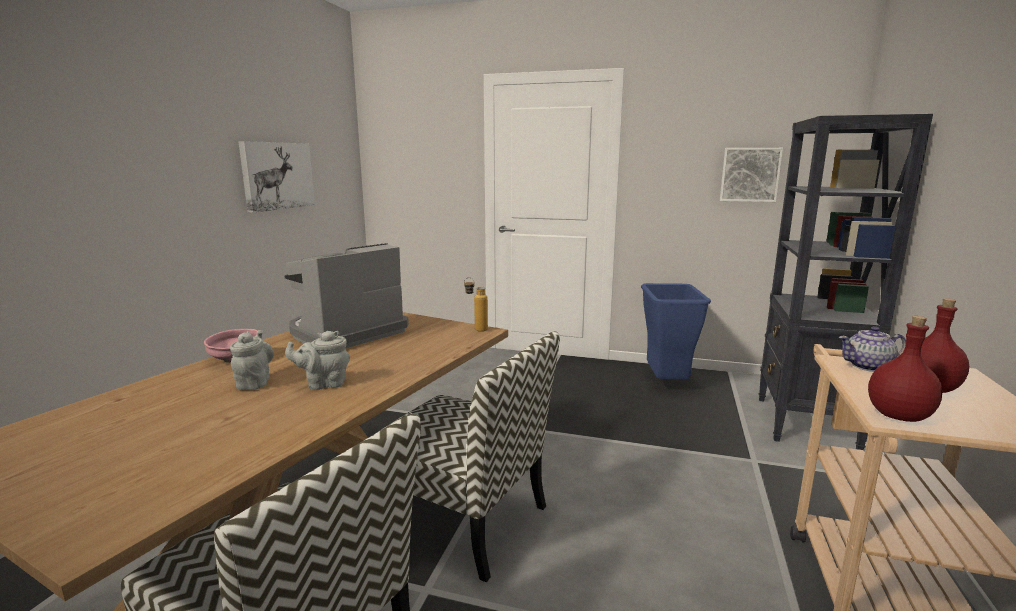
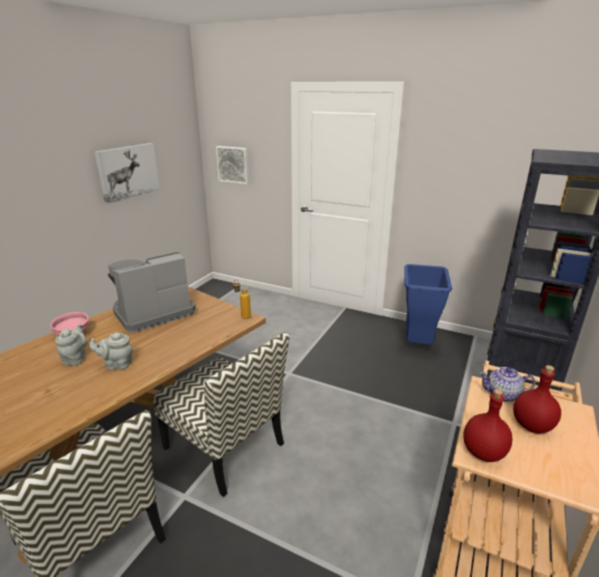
camera: 10 degrees right, 10 degrees up
(749, 174) = (504, 180): picture -> picture (233, 164)

